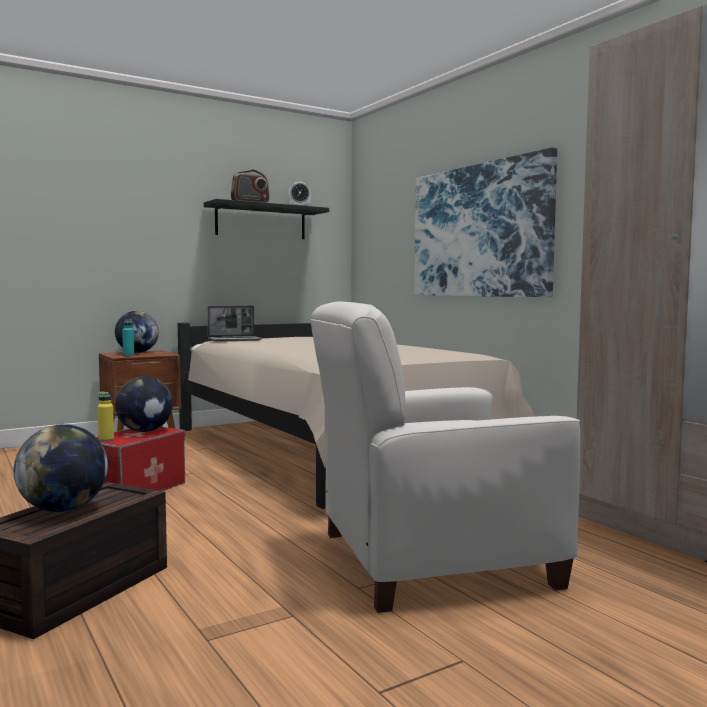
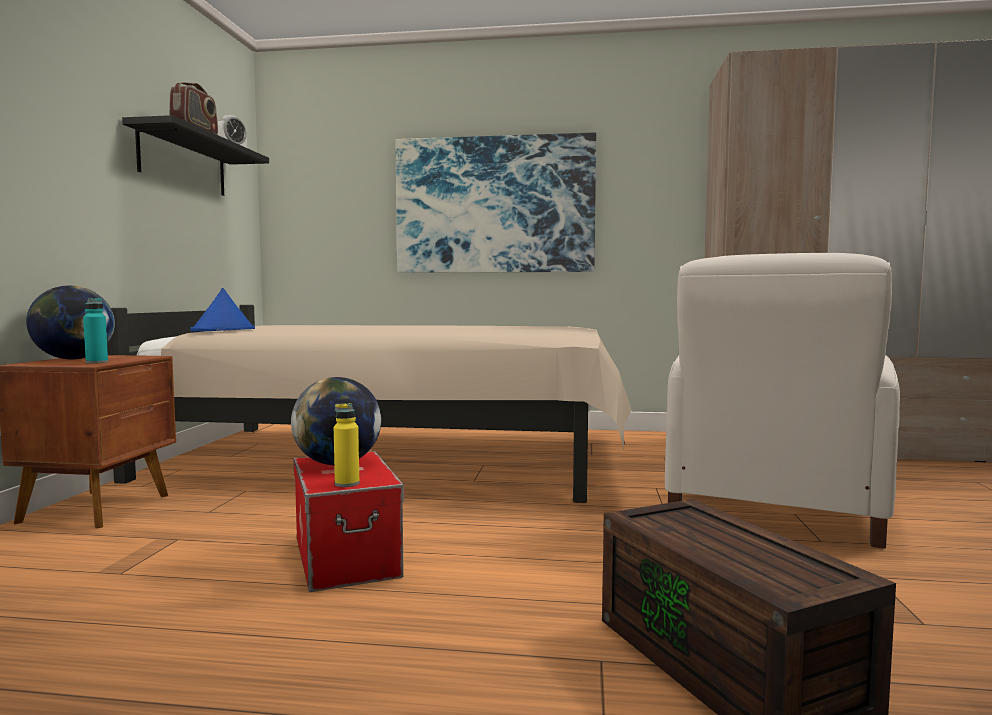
camera: 50 degrees left, 0 degrees up
(63, 509) = (731, 547): globe -> none
(235, 340) = (224, 331): laptop -> blue hat

